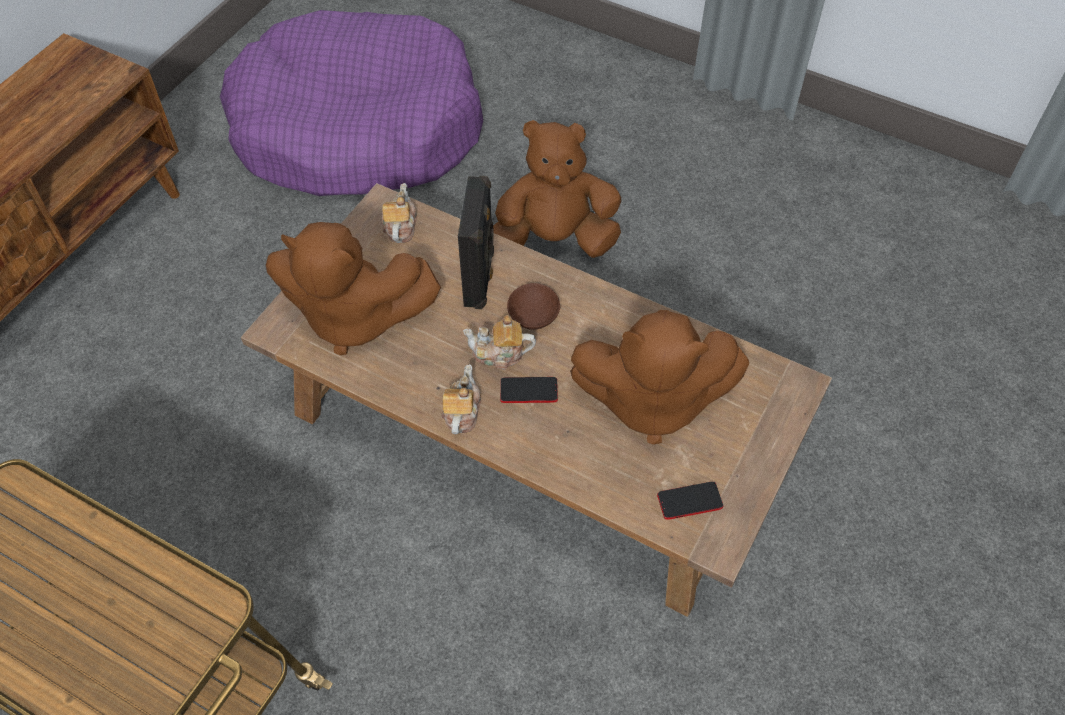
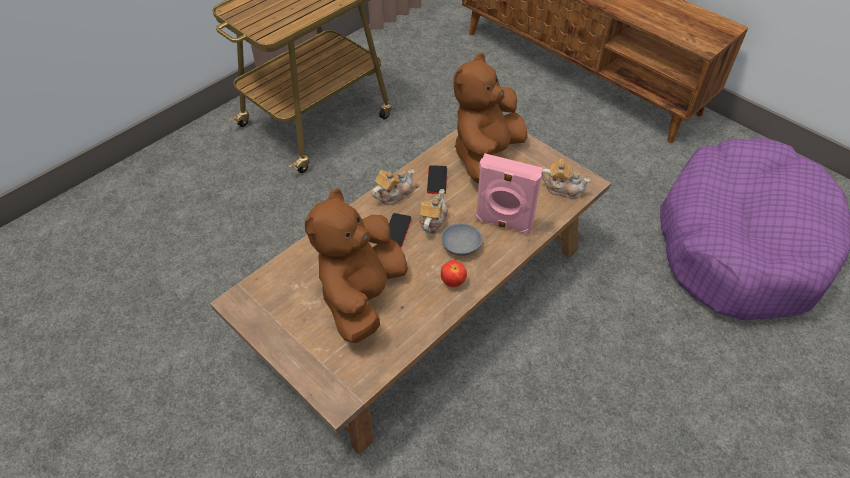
camera: 105 degrees right, 5 degrees down
(461, 412) = (393, 194): teapot -> teapot turned 60 degrees counterclockwise
(480, 278) = (503, 223): black speaker -> pink speaker
(531, 314) = (462, 245): brown bowl -> grey bowl
(554, 239) = (603, 352): brown plush toy -> none
(593, 312) = (453, 282): none -> apple
(689, 501) = (275, 295): phone -> phone (437, 180)

